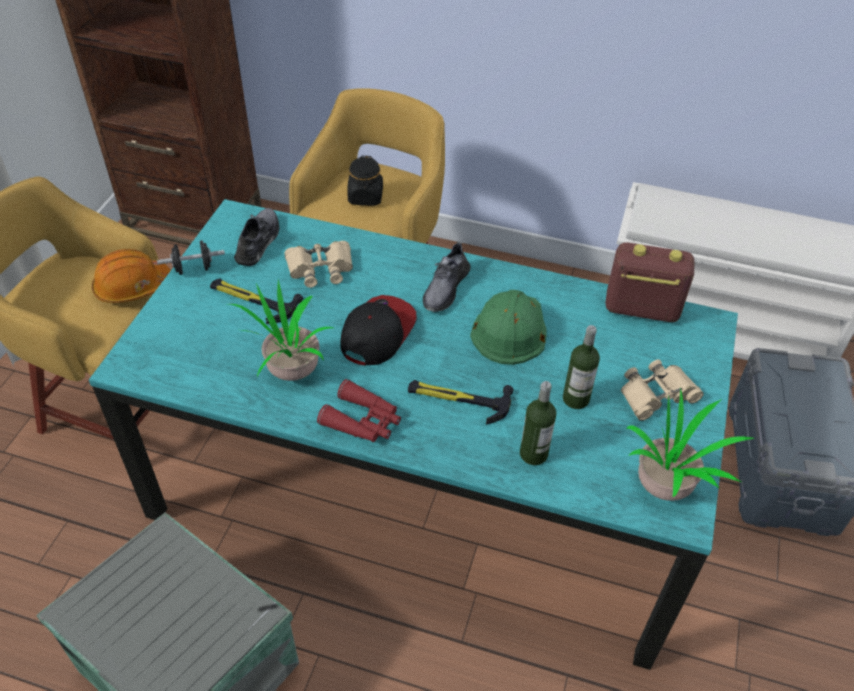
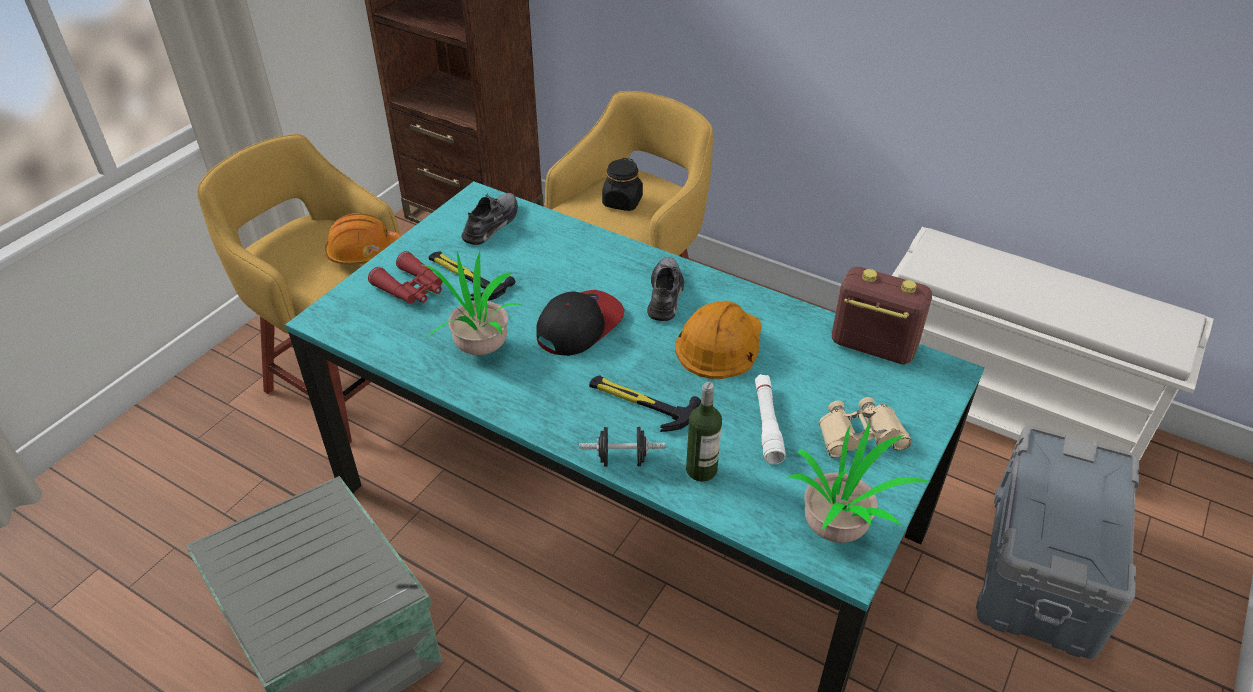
camera: 15 degrees right, 5 degrees down
(193, 268) = (420, 240): black dumbbell -> black dumbbell (622, 459)
(320, 268) = (544, 257): beige binoculars -> none
(363, 421) = (534, 407): red binoculars -> red binoculars (411, 289)
(445, 288) = (665, 294): grey shoe -> grey shoe turned 150 degrees clockwise
(509, 328) = (719, 343): green hard hat -> orange hard hat
(575, 399) = (767, 423): bottle -> white flashlight

